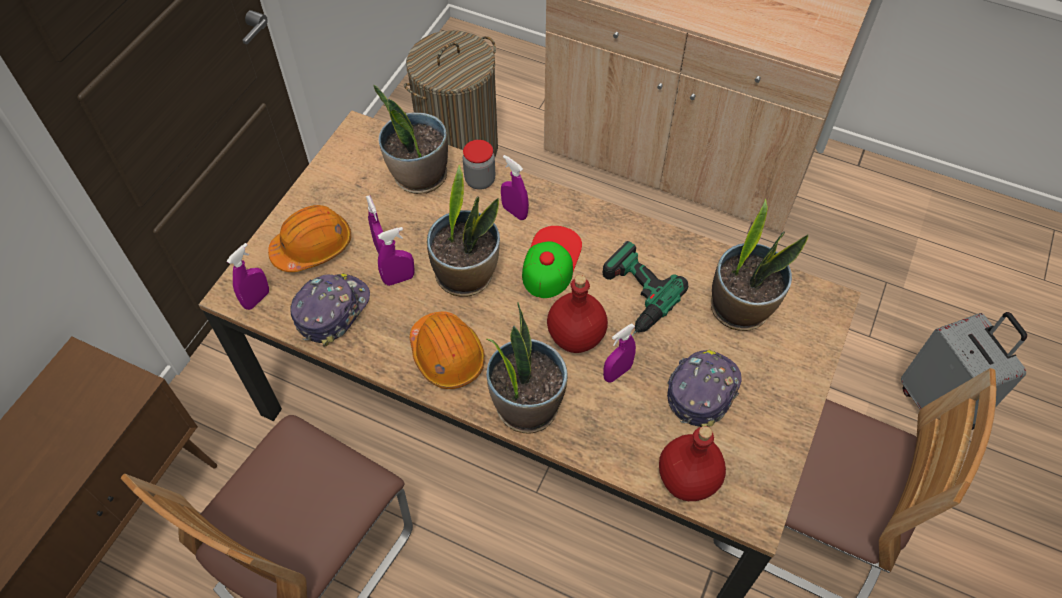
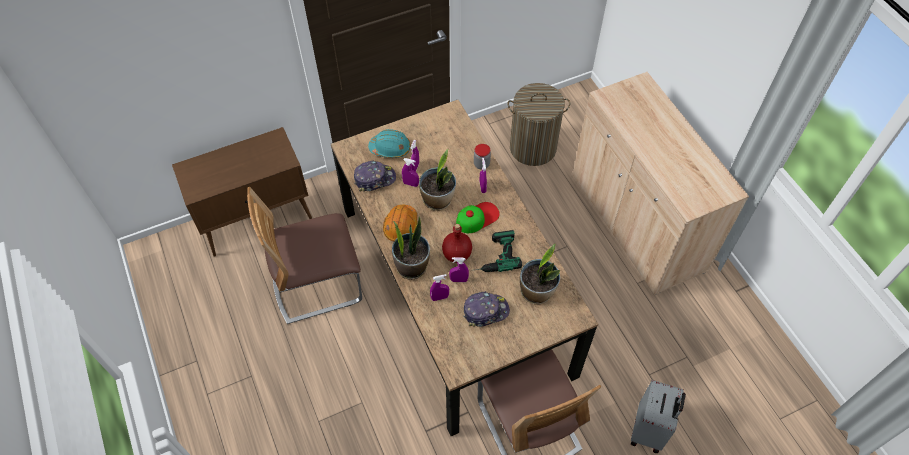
camera: 40 degrees right, 0 degrees up
(257, 299) = (352, 156): purple spray bottle -> purple spray bottle (439, 297)
(313, 247) = (390, 148): orange hard hat -> turquoise hard hat
(419, 176) = (458, 146): potted plant -> none
(688, 479) = (445, 338): red bottle -> none

